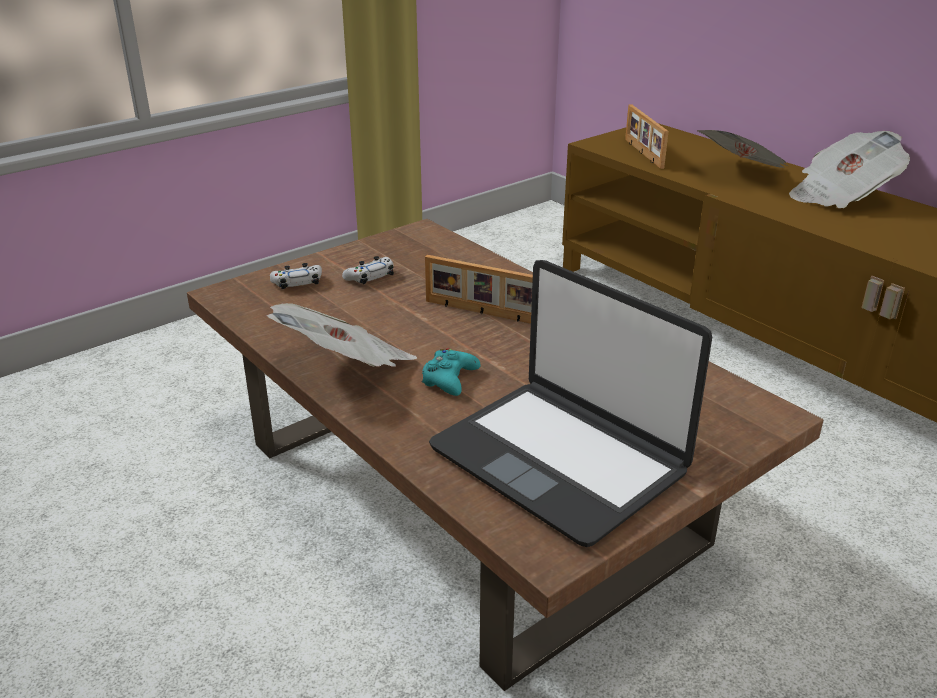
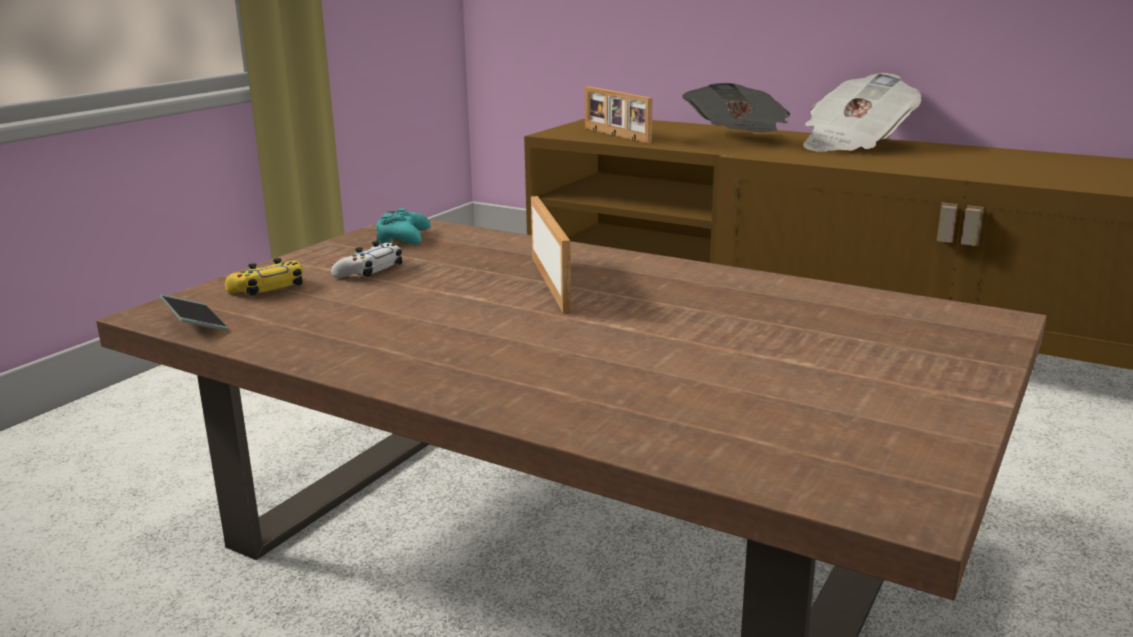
camera: 20 degrees left, 10 degrees down
(239, 306) = (195, 322): none -> phone
(297, 283) = (268, 289): white game controller -> yellow game controller
(346, 368) = (414, 361): newspaper -> none
(449, 379) = (572, 349): turquoise game controller -> turquoise game controller (403, 238)
(482, 313) = (552, 283): picture frame -> picture frame turned 105 degrees counterclockwise
(559, 459) = (802, 403): laptop -> none

